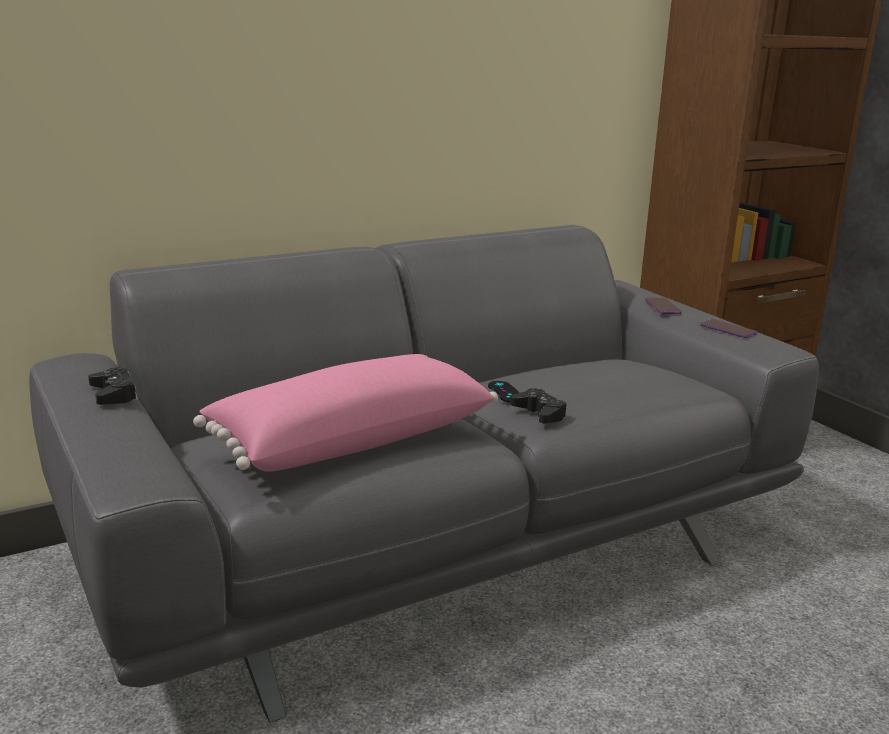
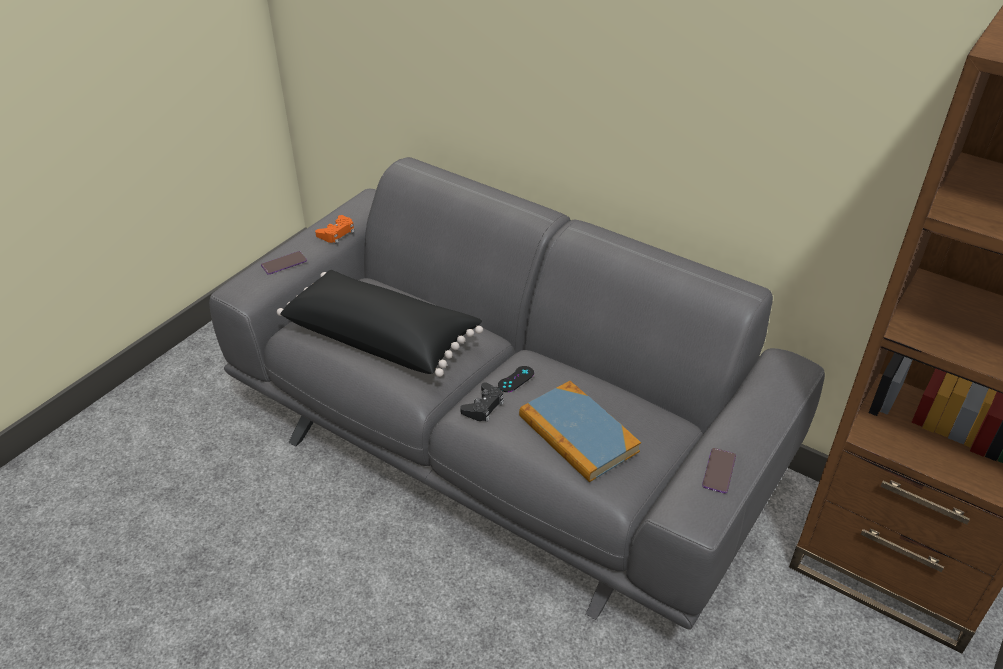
camera: 65 degrees right, 20 degrees up
(114, 394) = (337, 233): black game controller -> orange game controller
(350, 439) = (382, 337): pink pillow -> black pillow
(620, 382) = (578, 434): none -> book
(662, 307) = (748, 414): phone -> phone (284, 263)

